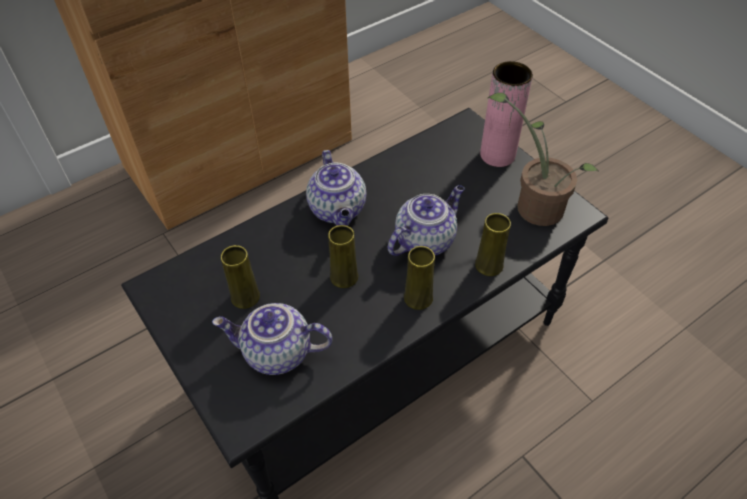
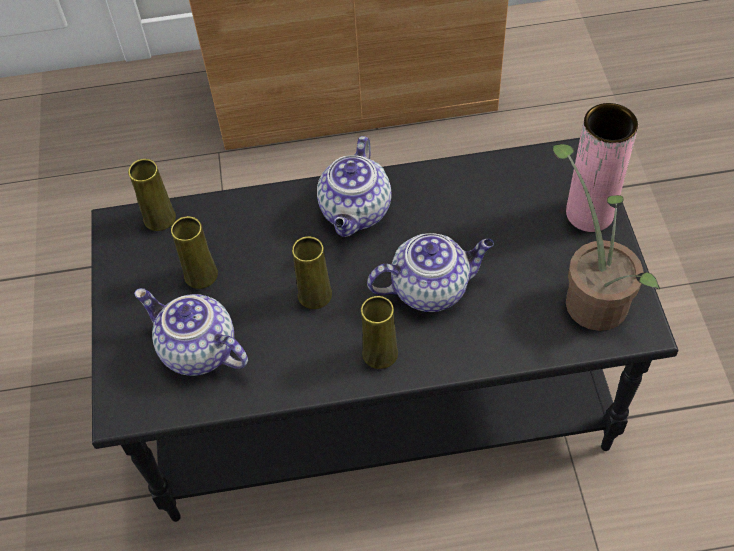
camera: 30 degrees right, 5 degrees up
(489, 265) = (485, 349): yellow vase -> yellow vase (159, 218)

